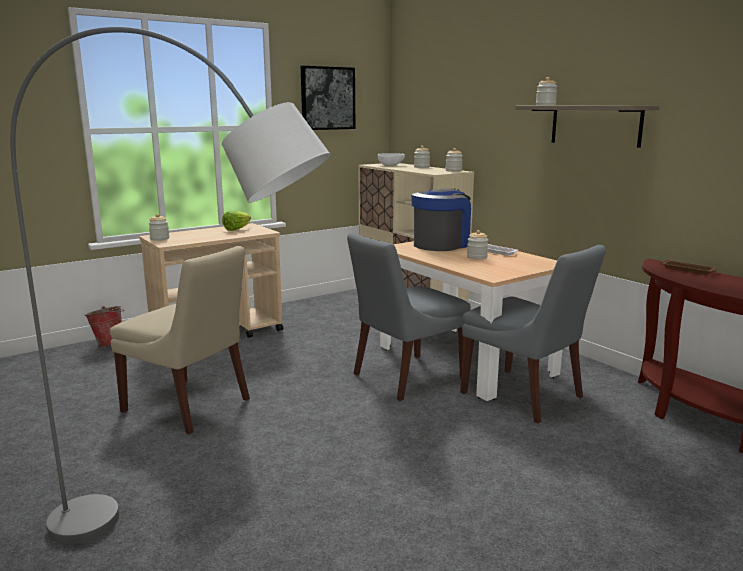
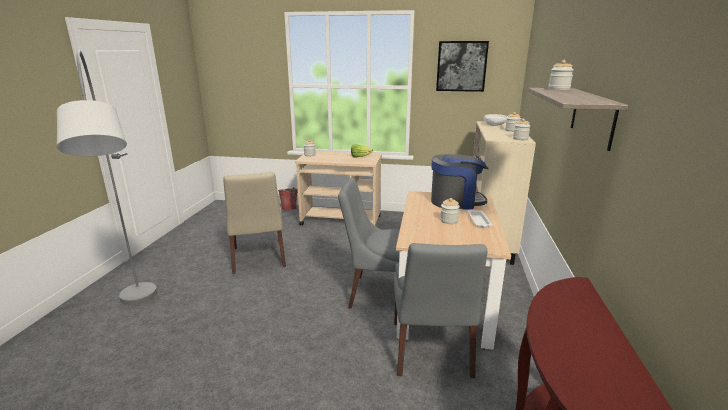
camera: 45 degrees right, 5 degrees up
(688, 270) = (588, 307): brown tray -> none

